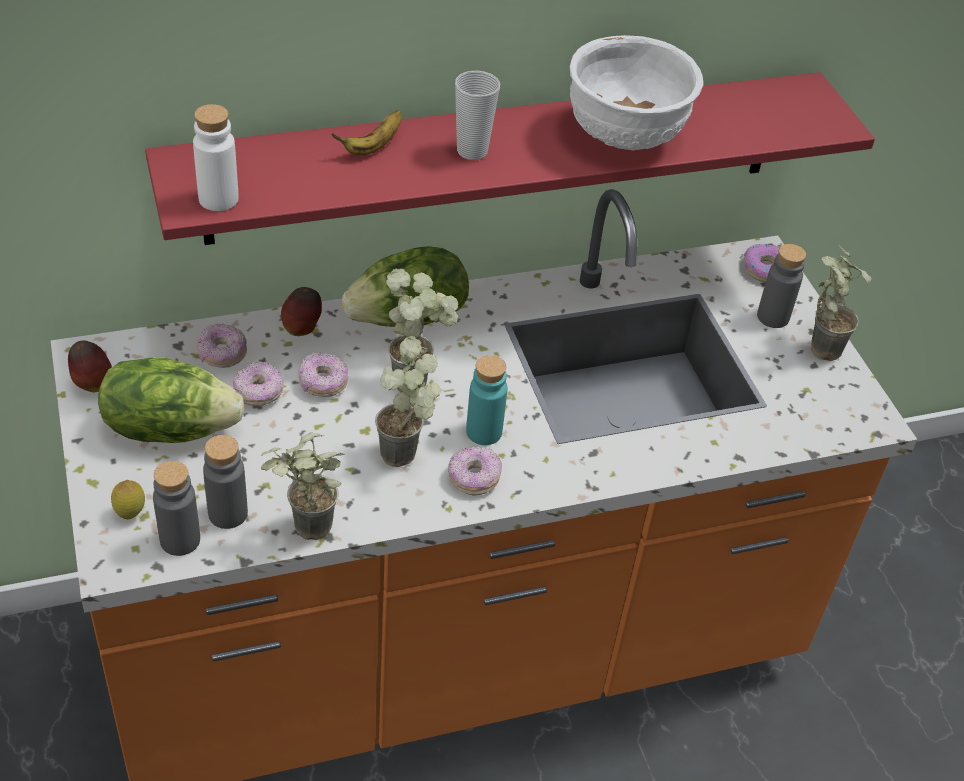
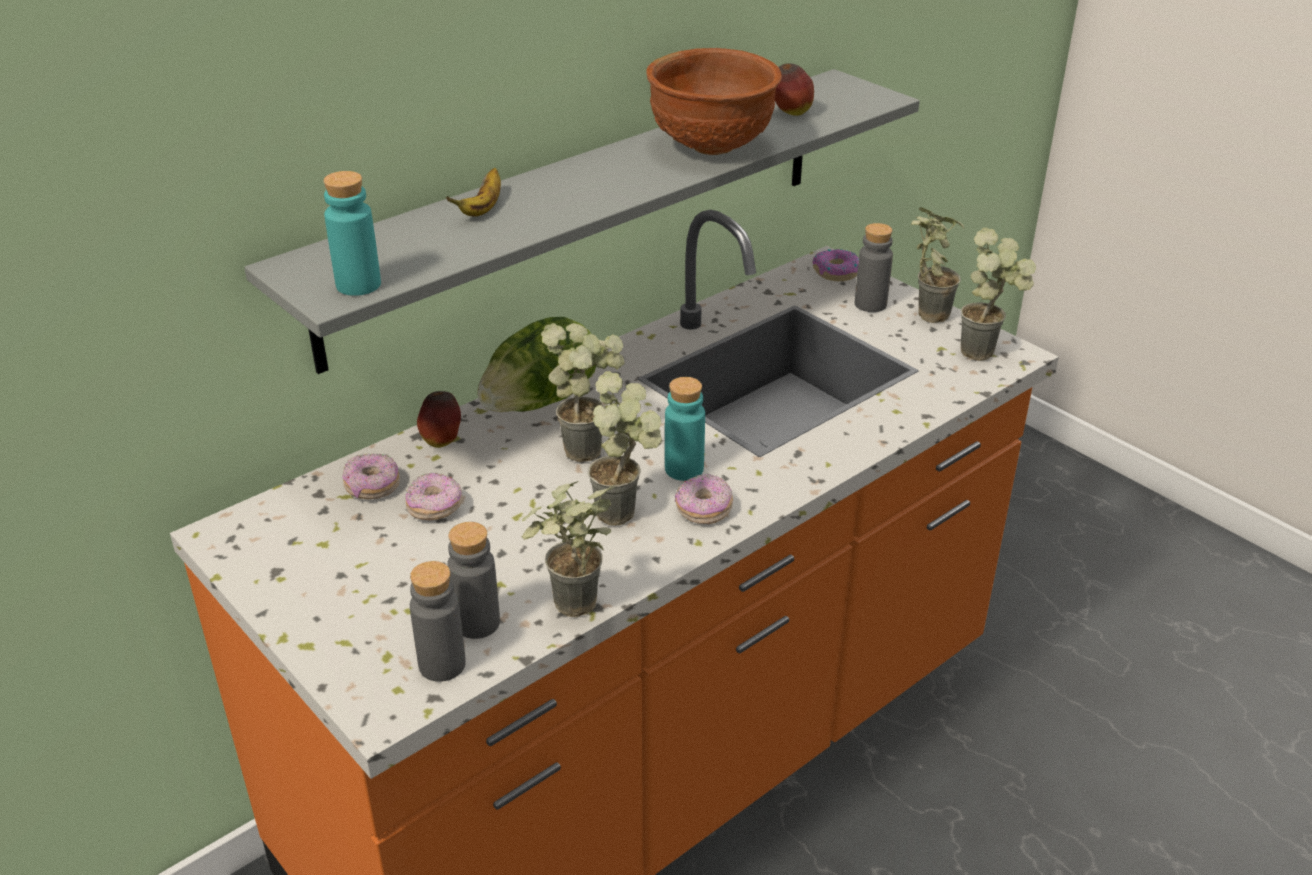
camera: 20 degrees left, 10 degrees down
(92, 385) = (246, 557): apple -> apple (790, 113)
(130, 514) = (370, 660): lemon -> none
(170, 427) = (360, 567): lettuce -> none
(218, 199) = (358, 285): white bottle -> turquoise bottle
(323, 383) = (496, 479): donut -> none
(472, 151) = (581, 189): cup -> none
(499, 157) = (584, 210): red shelf -> grey shelf
(624, 138) = (712, 148): white bowl -> brown bowl
(847, 410) = (987, 353): none -> potted plant

